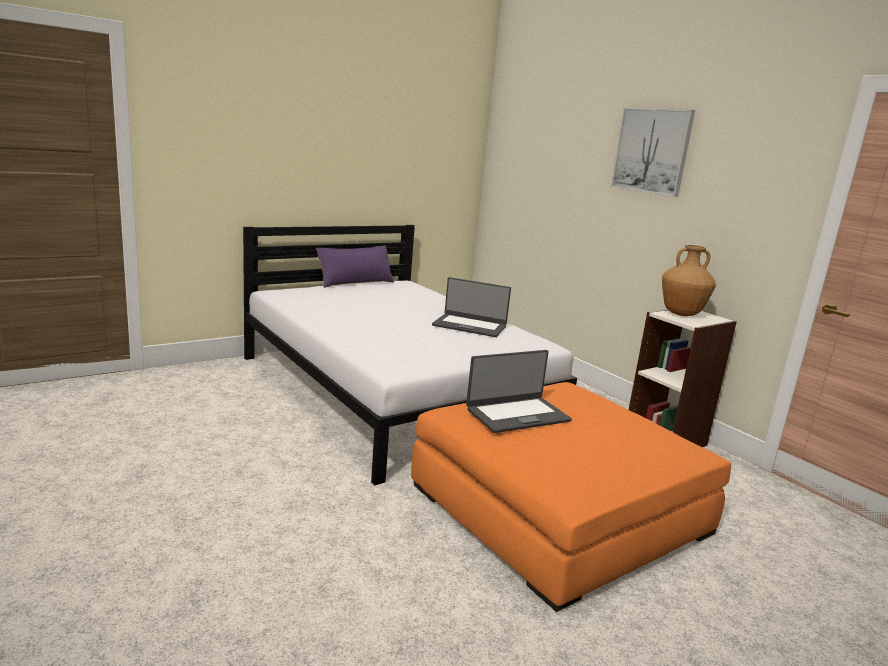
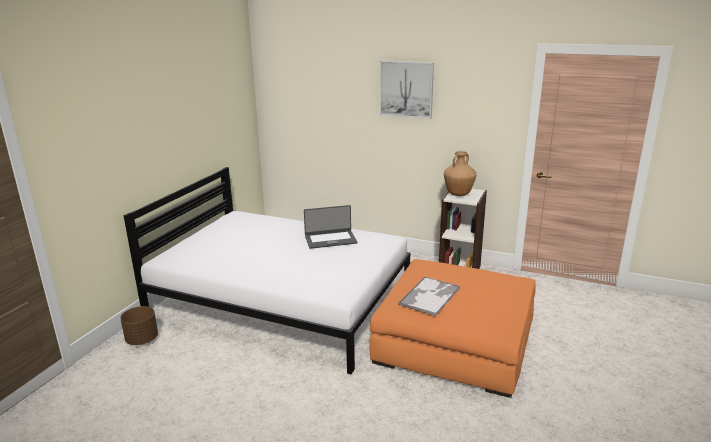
camera: 30 degrees left, 5 degrees up
(221, 372) = (142, 340): none -> brown planter
(355, 282) = (204, 227): purple pillow -> none
(517, 414) = (430, 296): laptop -> tray

